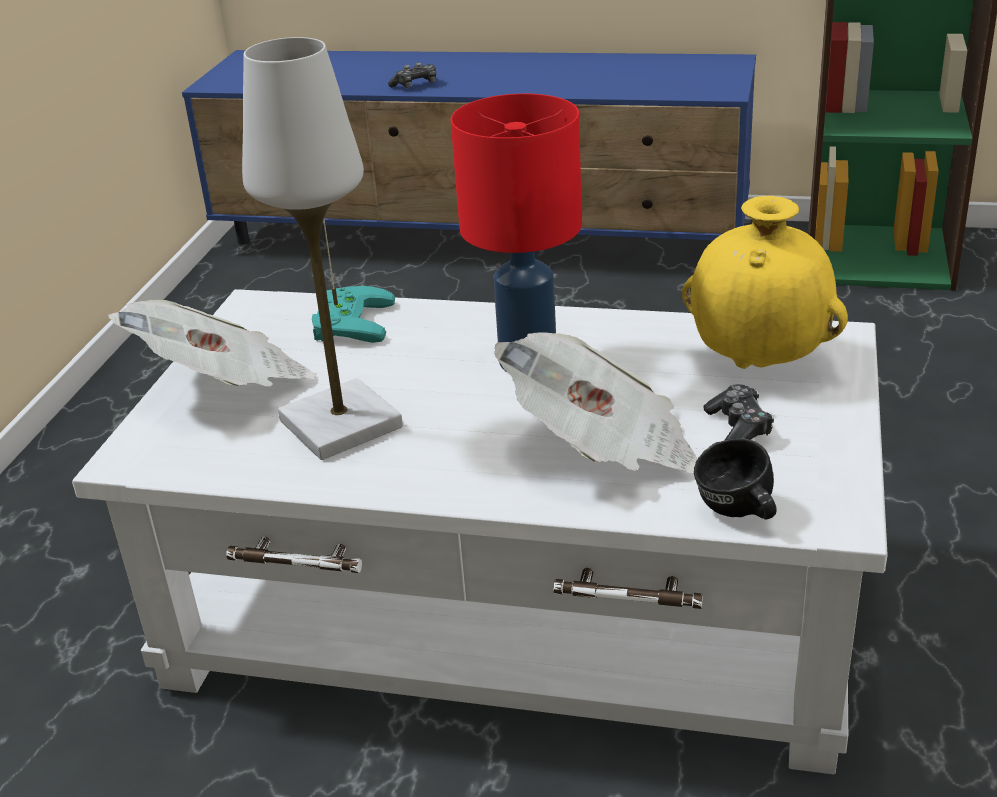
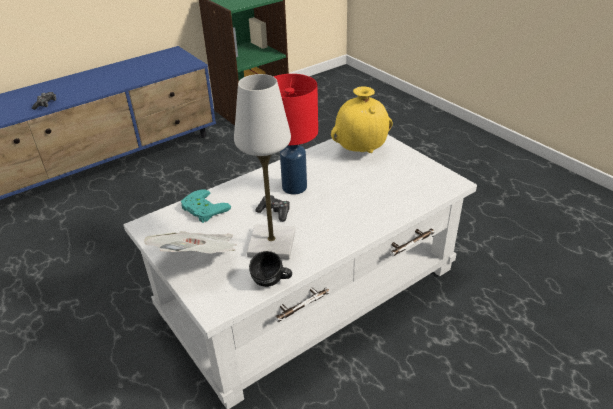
camera: 50 degrees left, 5 degrees up
(603, 449) = (366, 200): newspaper -> none
(737, 514) = (431, 196): black mug -> black mug (271, 282)
(739, 428) = (389, 172): game controller -> game controller (274, 212)

